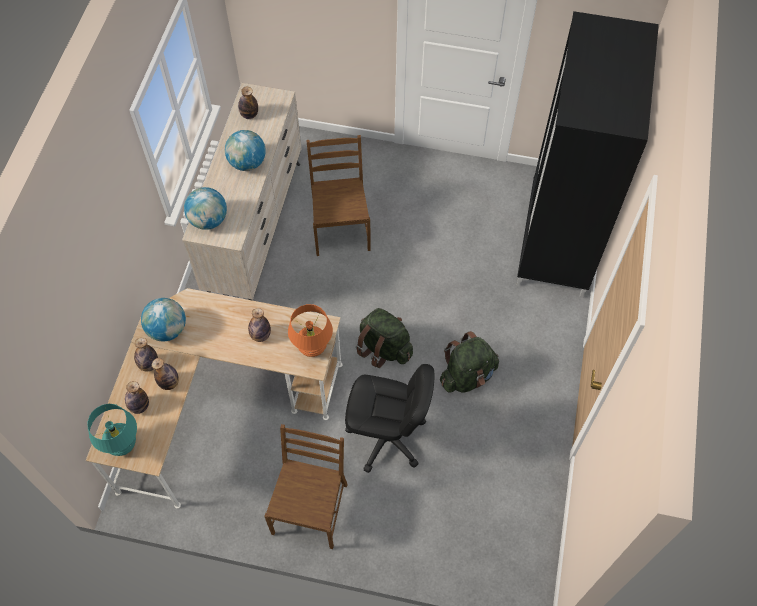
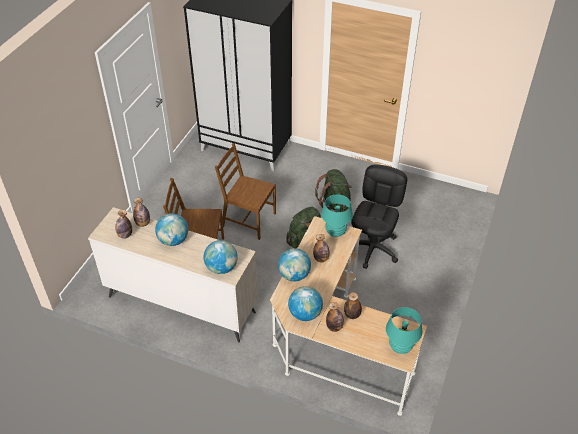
camera: 80 degrees left, 15 degrees down
(139, 406) = (369, 335): bottle -> bottle (143, 223)
(228, 308) = (294, 275): none -> globe
(310, 508) = (420, 294): brown chair -> brown chair (248, 220)
(312, 347) = (335, 232): orange table lamp -> turquoise table lamp

